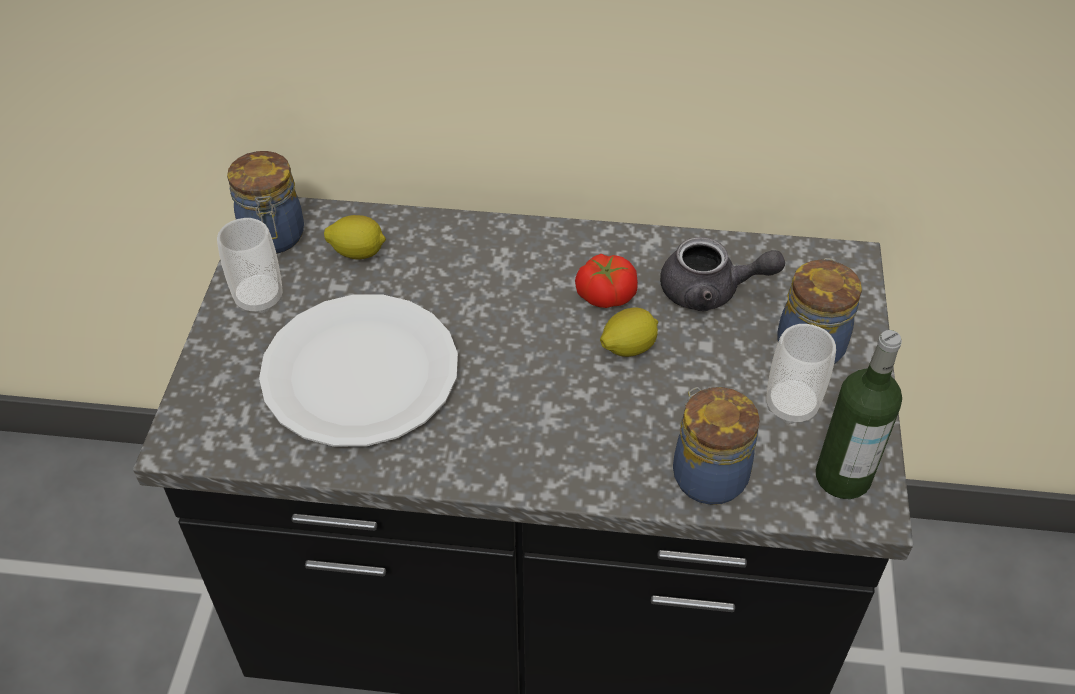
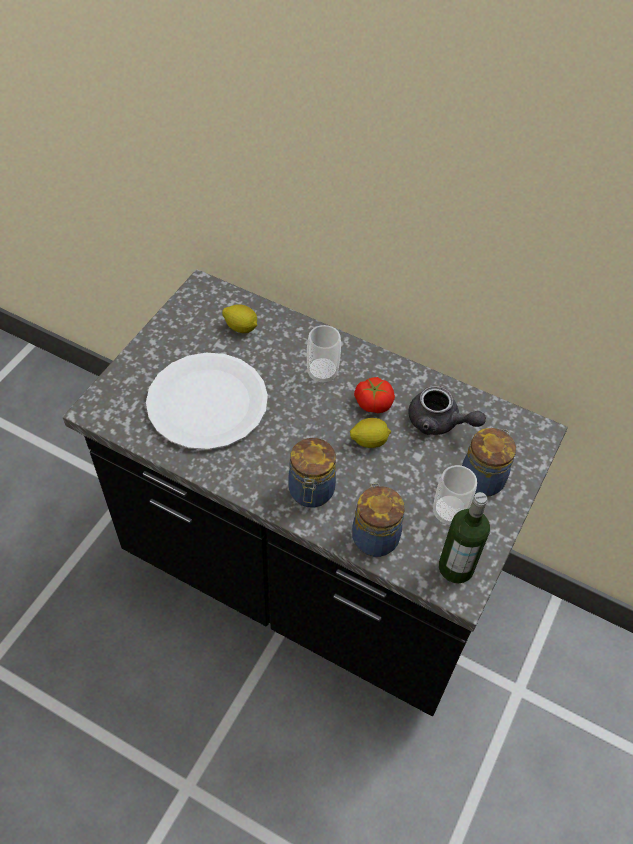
camera: 20 degrees right, 5 degrees up
(259, 298) = (173, 338): cup -> cup (322, 373)
(274, 238) = (198, 302): jar -> jar (311, 492)

